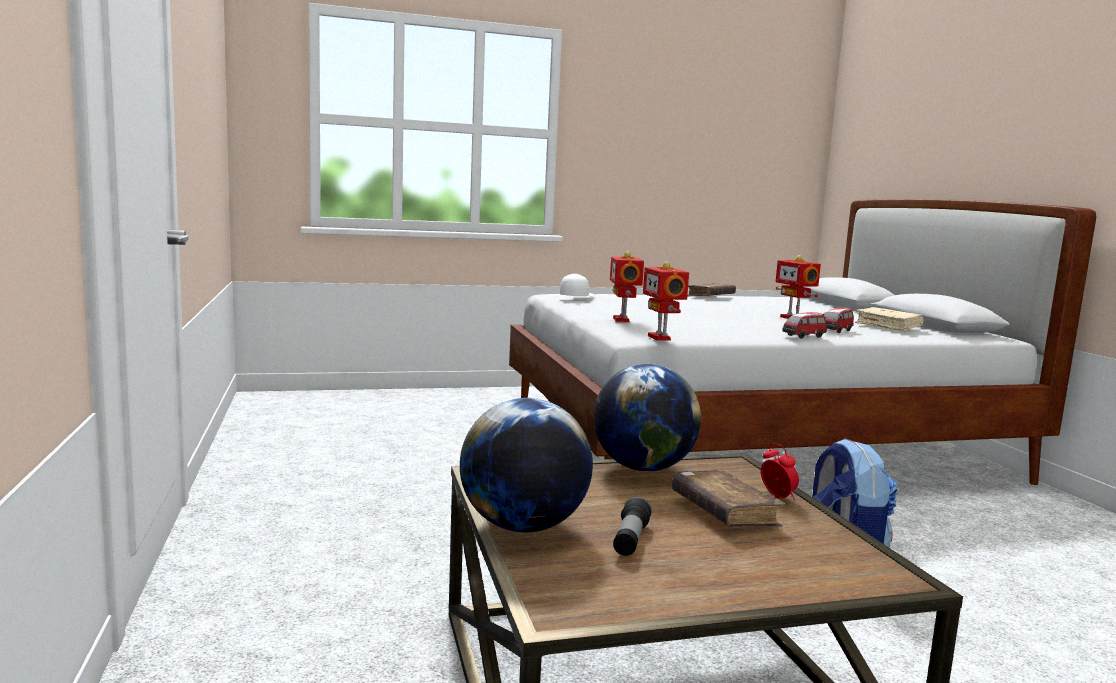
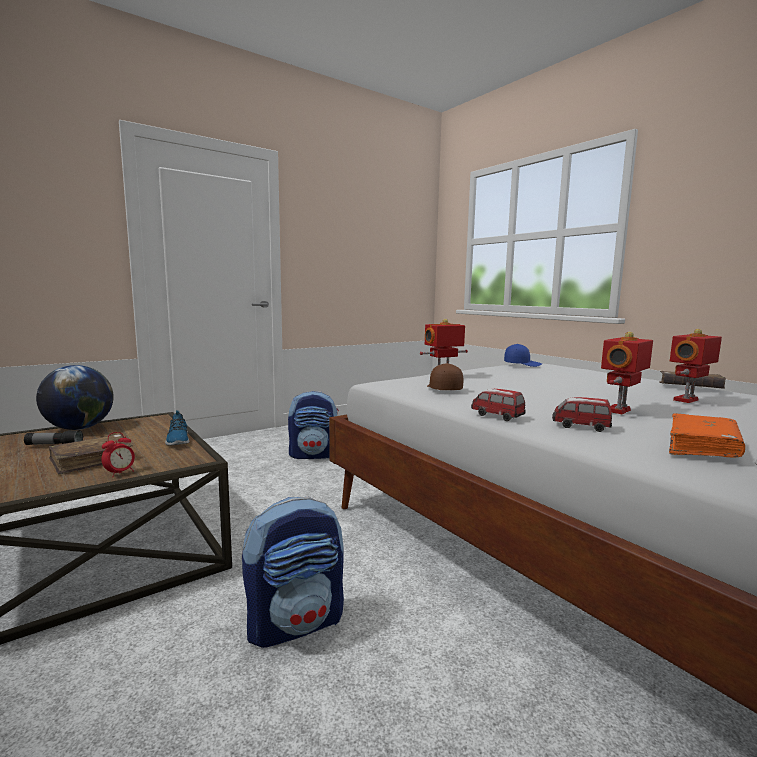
camera: 70 degrees right, 0 degrees up
(395, 499) = (314, 455): none -> backpack
(577, 296) = (522, 364): white cap -> blue cap
(643, 468) = (177, 440): globe -> shoe
(661, 338) = (383, 386): toy robot -> toy robot (687, 400)
(692, 329) = (443, 389): none -> brown cap
(888, 326) = (702, 447): beige book -> orange book

